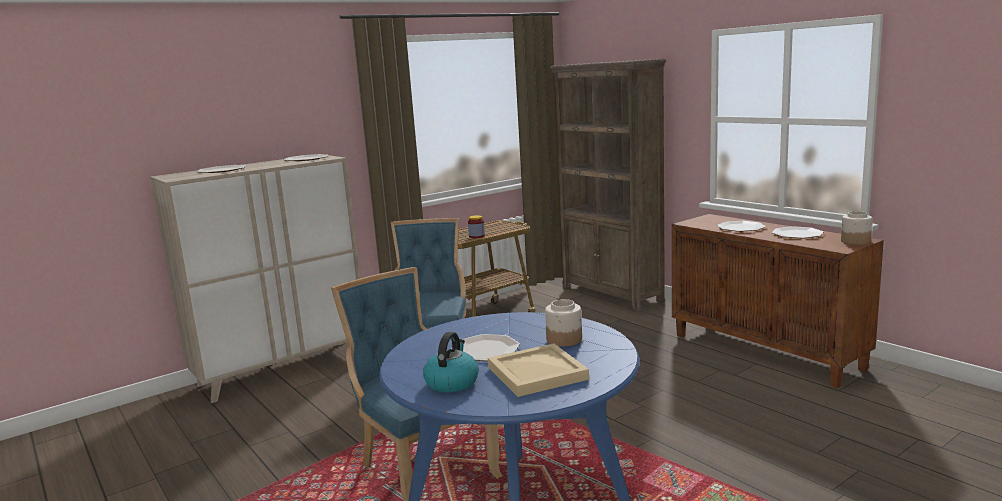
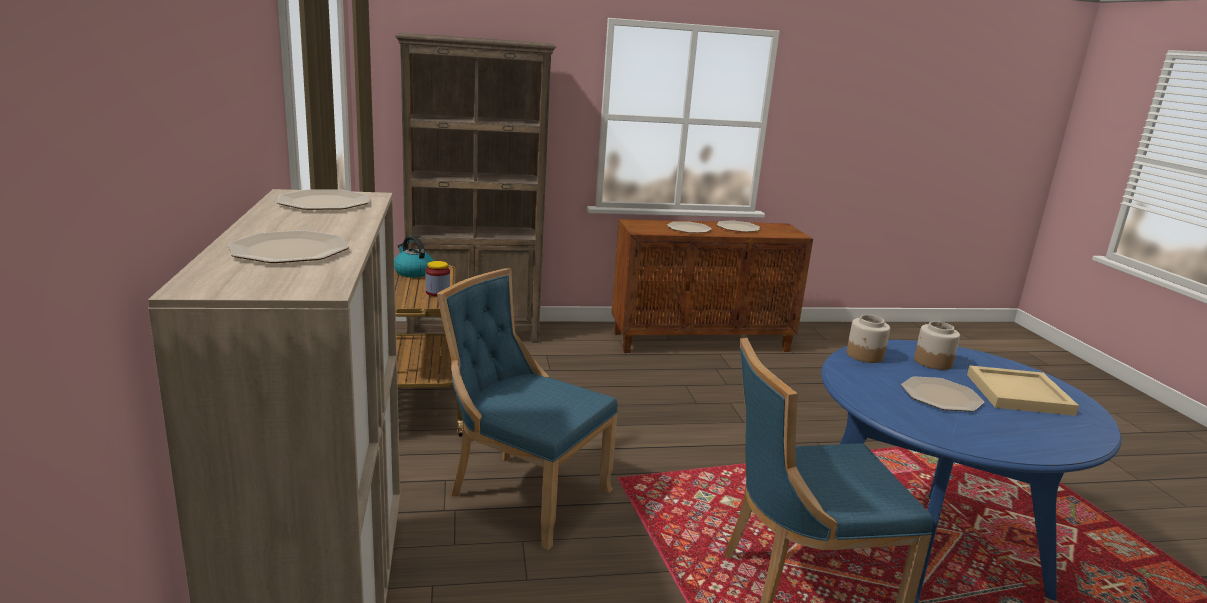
camera: 65 degrees left, 5 degrees up
(452, 382) = (1030, 431): kettle -> kettle (413, 272)
(855, 241) = (783, 227): jar -> jar (865, 356)

